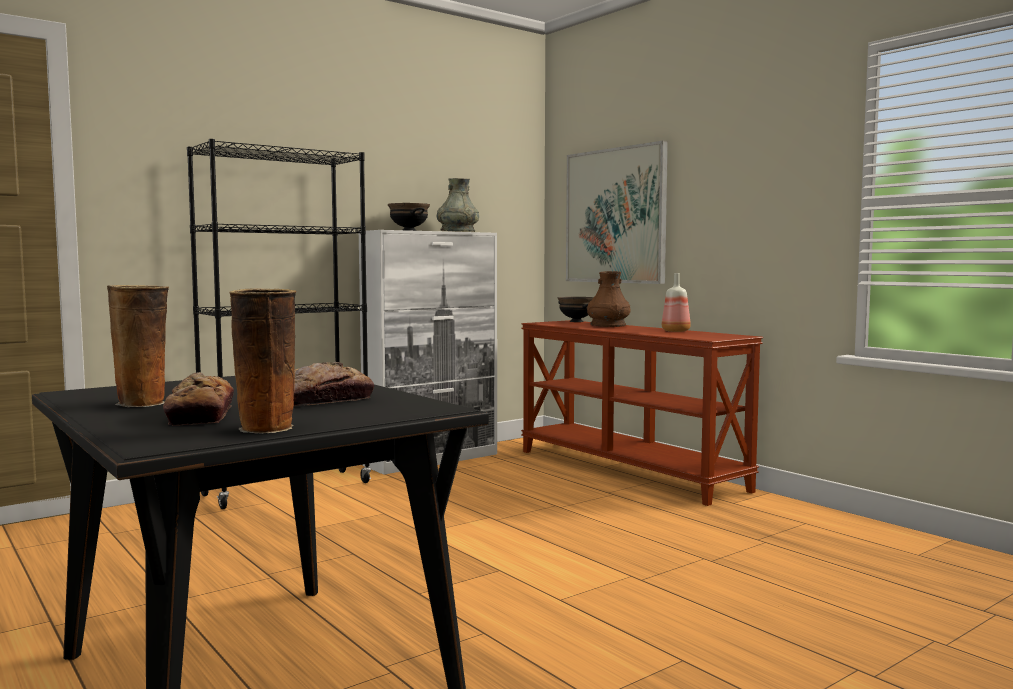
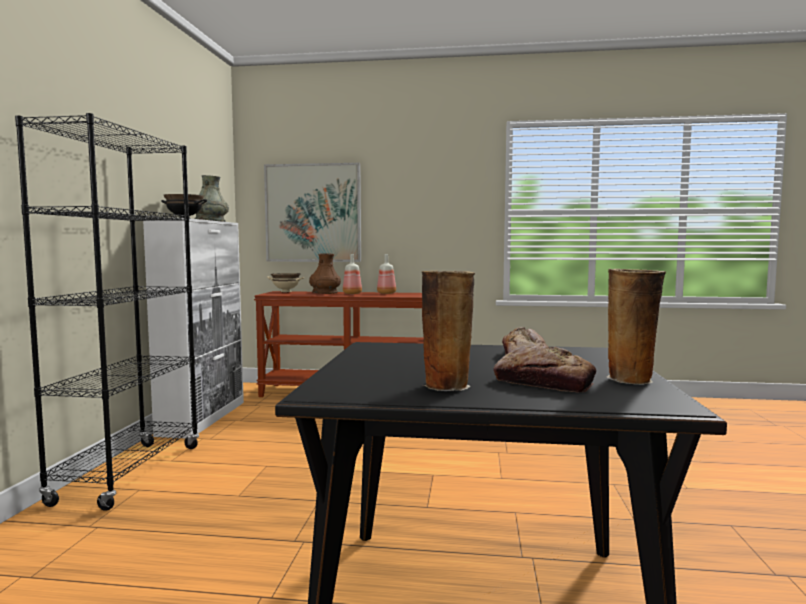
camera: 45 degrees left, 0 degrees up
(577, 321) = (286, 291): black bowl -> beige bowl
(632, 328) = (351, 293): none -> bottle

